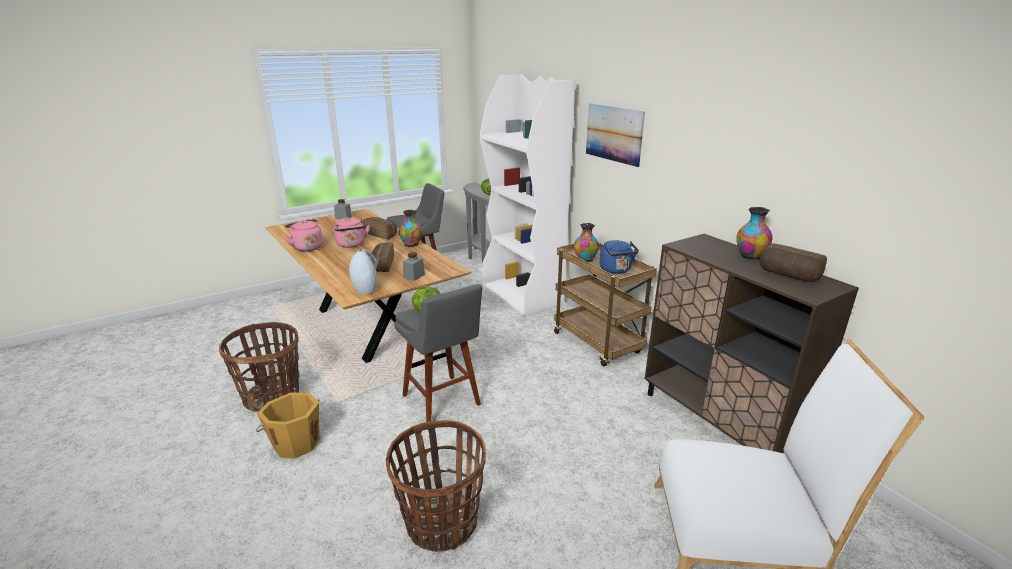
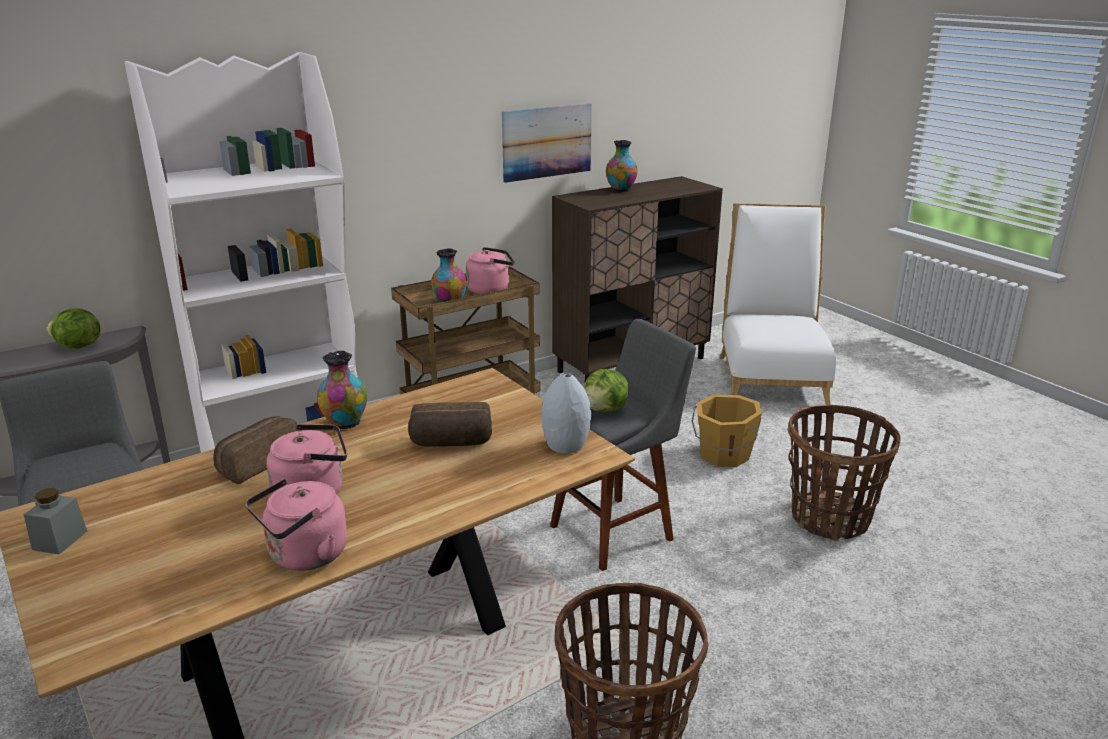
camera: 90 degrees left, 0 degrees up
(296, 443) = (742, 669): orange bucket -> orange bucket (723, 455)
(414, 276) = (508, 409): grey jar -> none
(614, 134) = (389, 121): picture -> picture (547, 142)
(616, 270) = (491, 289): blue kettle -> pink kettle
(788, 275) = (664, 186): bread -> none

